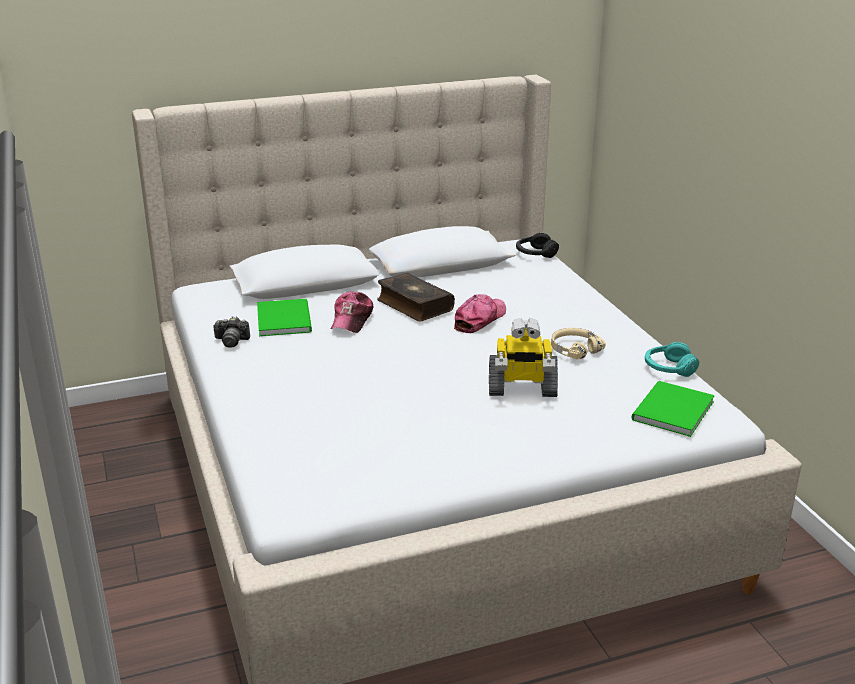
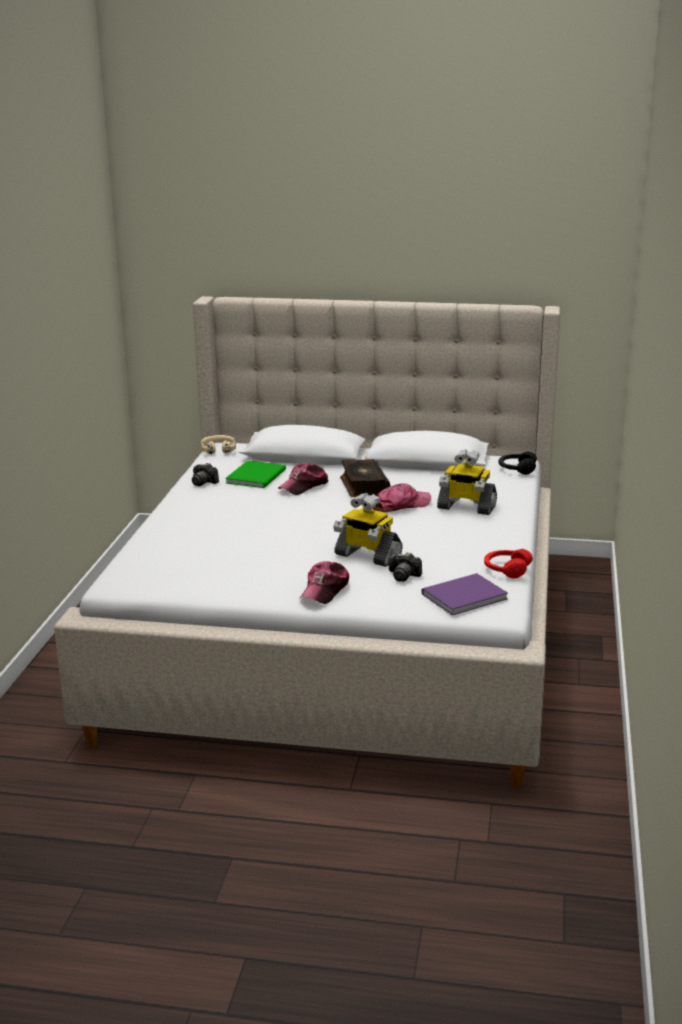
camera: 30 degrees right, 5 degrees down
(533, 444) = (325, 590): none -> cap
(543, 307) = (466, 507): none -> toy robot
(574, 349) = (447, 540): beige headphones -> beige headphones (218, 449)
(587, 403) = (403, 576): none -> camera
(668, 368) = (506, 570): turquoise headphones -> red headphones
(670, 411) = (461, 596): green book -> purple book

